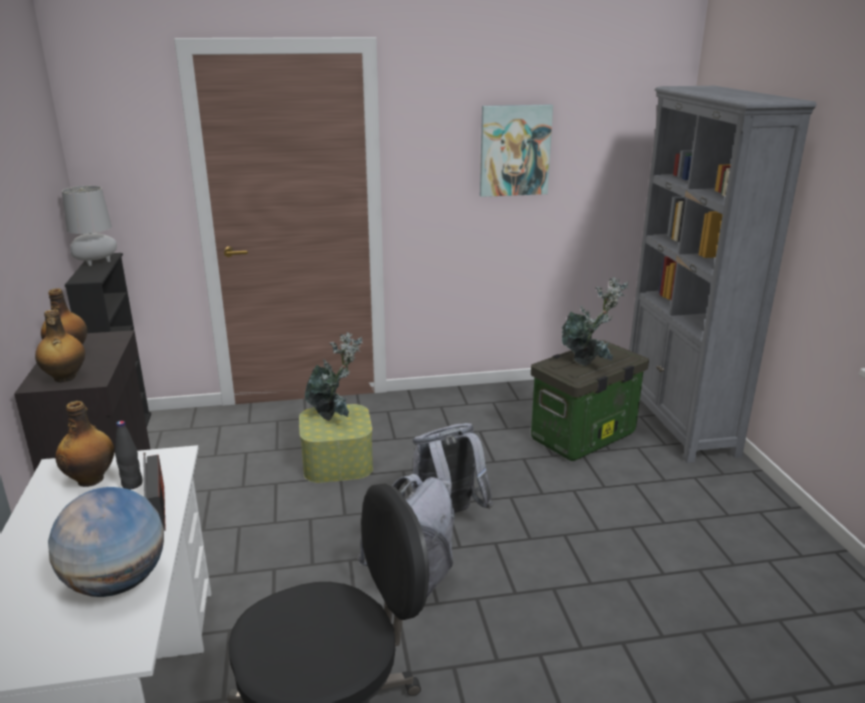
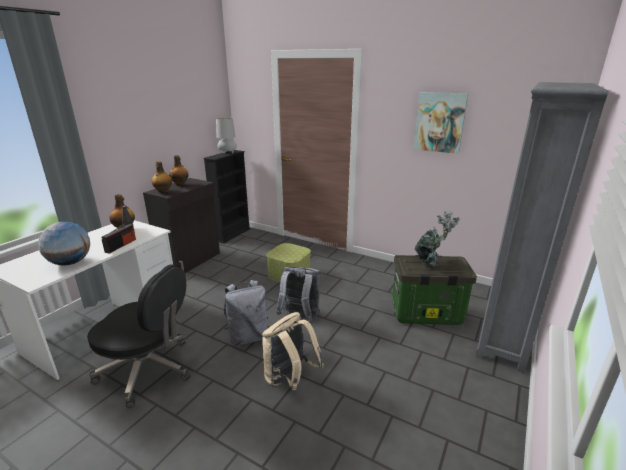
camera: 40 degrees right, 0 degrees up
(334, 416) = (292, 249): potted plant -> none
(548, 600) = (289, 379): none -> beige backpack

